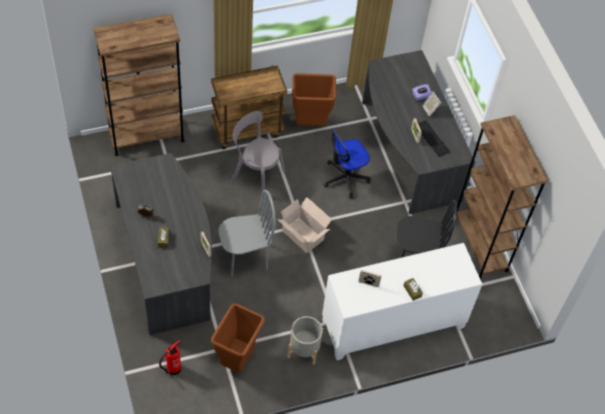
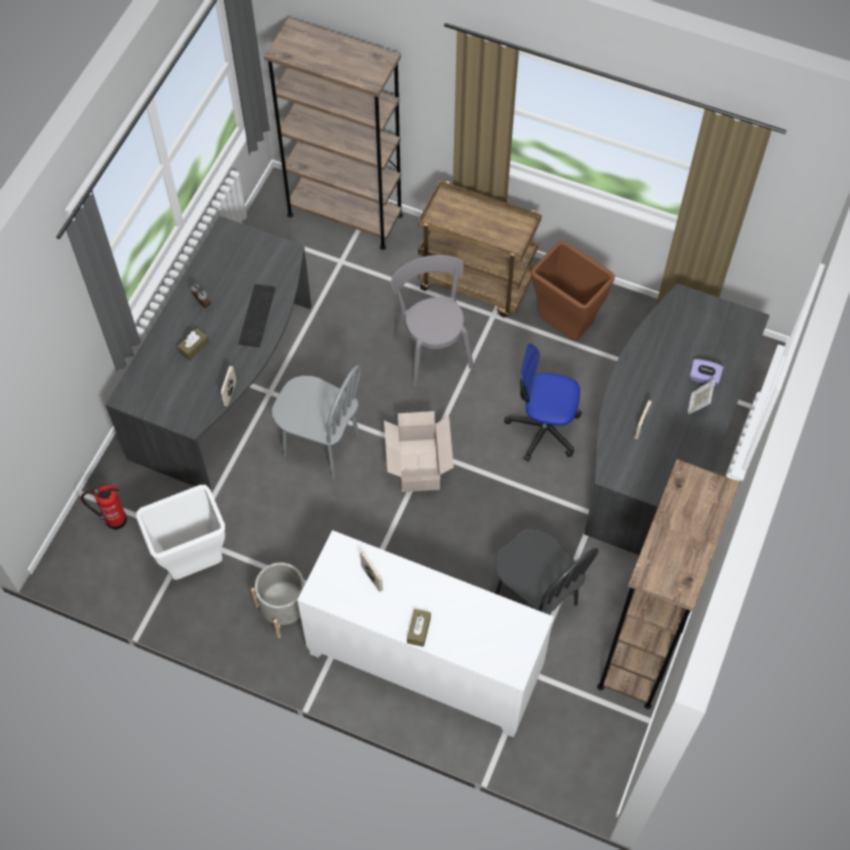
camera: 45 degrees right, 5 degrees up
(237, 360) = (194, 565): brown trash can -> white trash can
(433, 138) = (664, 447): keyboard -> keyboard (258, 316)

